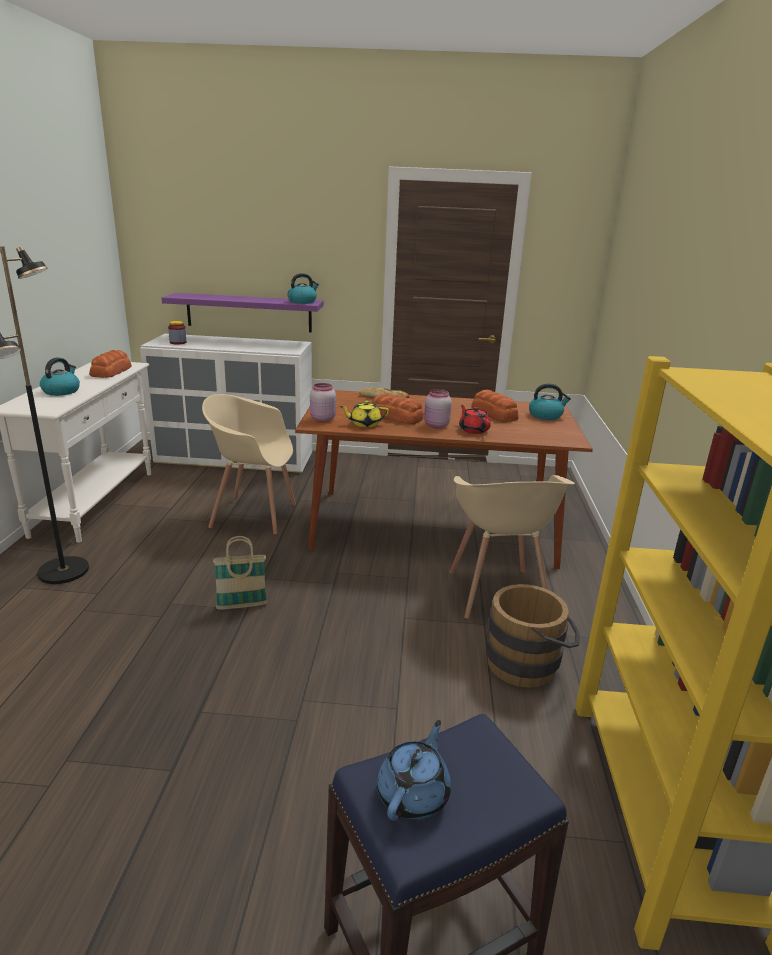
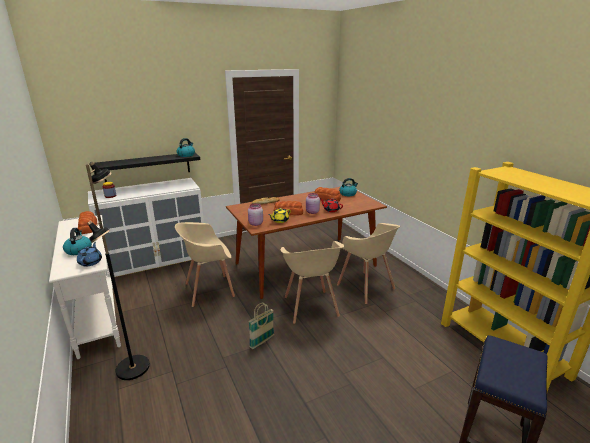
camera: 30 degrees left, 0 degrees up
(249, 312) = (147, 167): purple shelf -> black shelf
(367, 588) = (310, 307): none -> beige chair
(414, 794) = (510, 374): blue teapot -> blue teapot (91, 262)
(528, 663) = (408, 313): brown bucket -> none

